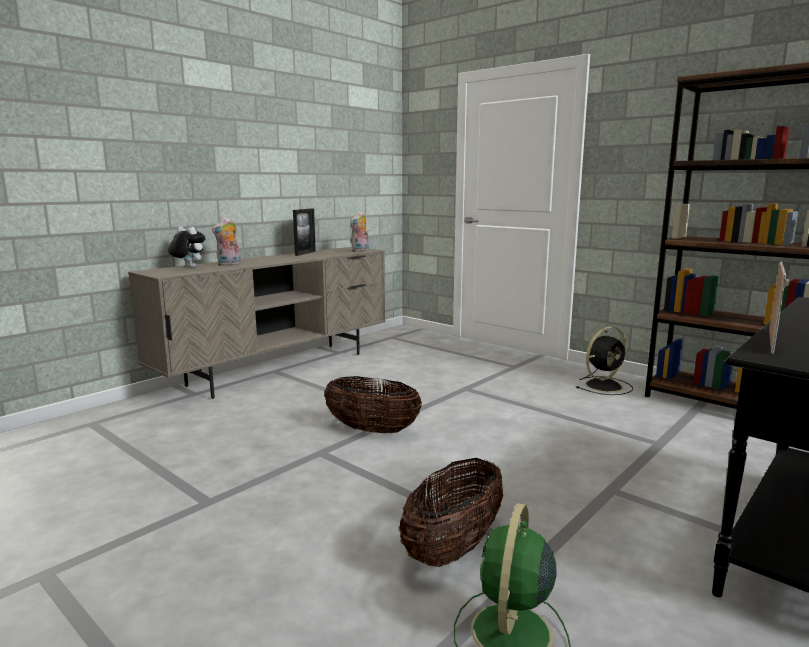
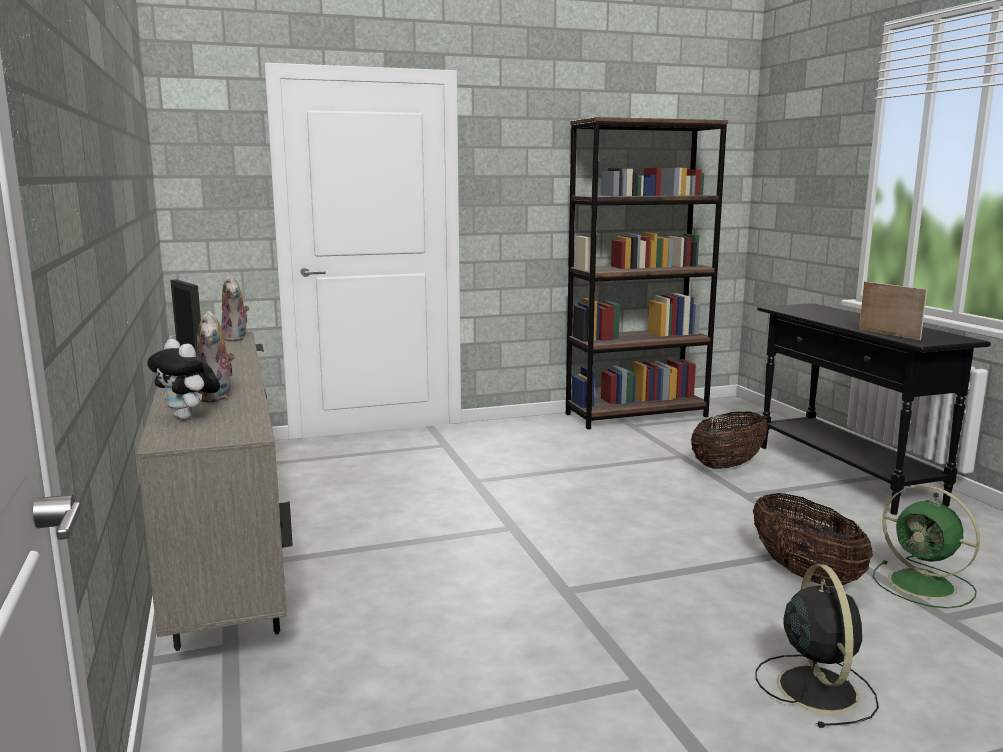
camera: 60 degrees left, 0 degrees up
(188, 267) = (188, 418): plush toy -> plush toy turned 105 degrees counterclockwise
(372, 430) = (534, 551): basket -> basket (727, 466)
(604, 386) = (546, 432): black fan -> black fan (815, 687)

